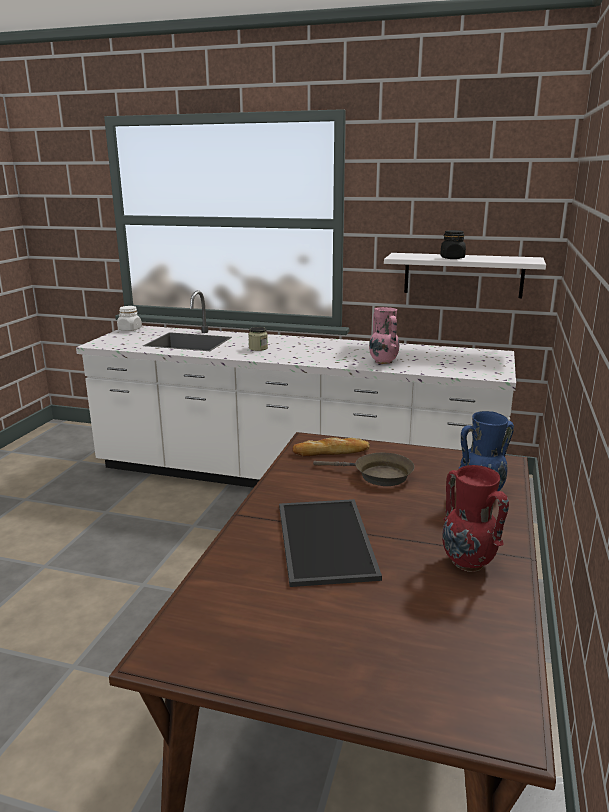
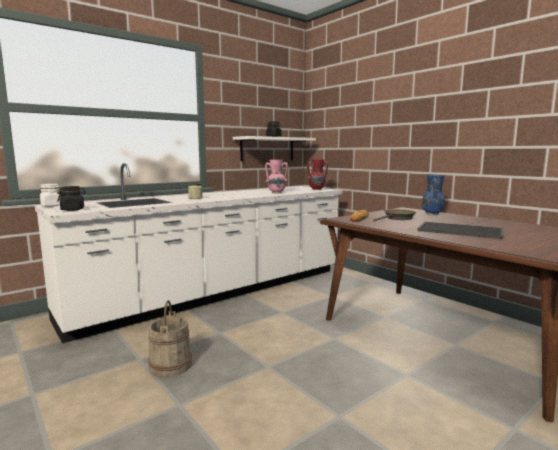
camera: 55 degrees left, 10 degrees down
(105, 531) = (170, 365): none -> beige bucket
(115, 341) = (73, 209): none -> black jar
(468, 564) = (493, 222): red vase -> red vase (317, 189)

